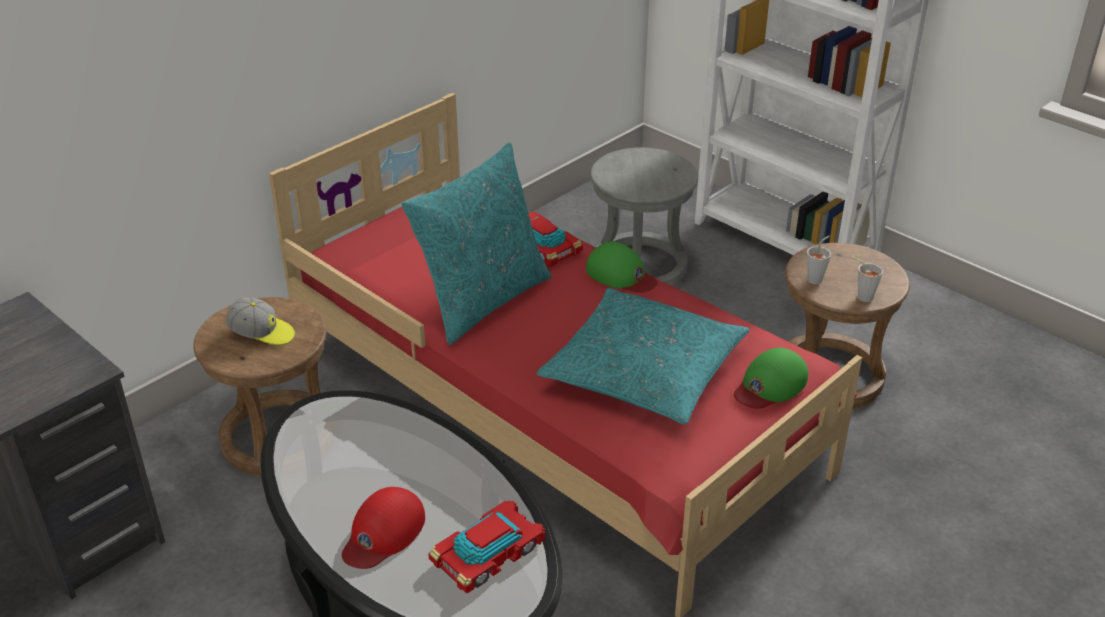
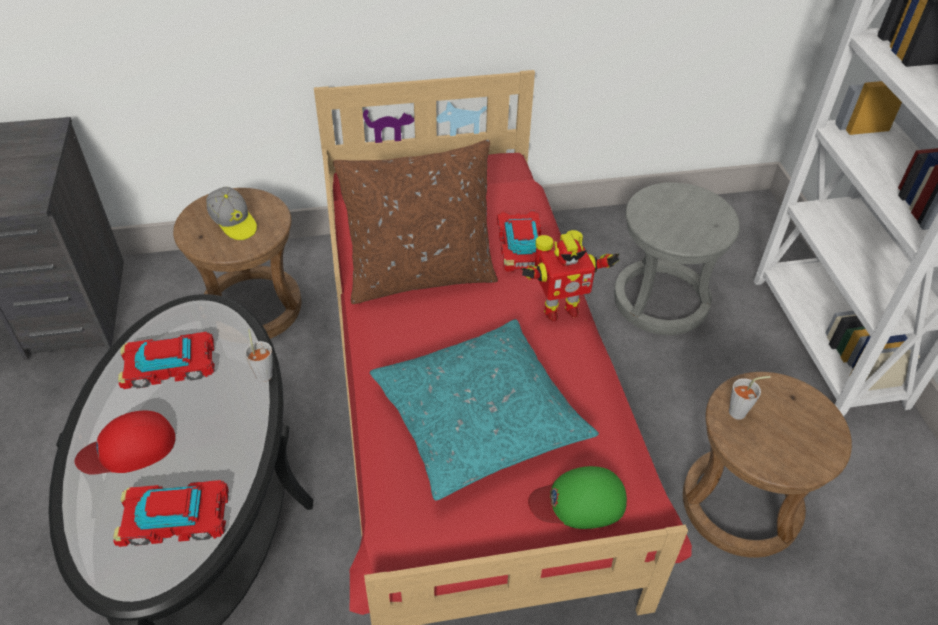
camera: 35 degrees right, 10 degrees up
(344, 462) = (169, 367): none -> toy car
(482, 300) = (420, 275): turquoise pillow -> brown pillow
(620, 275) = (559, 309): green cap -> toy robot
(861, 296) = (770, 457): grey cup -> grey cup (263, 372)

